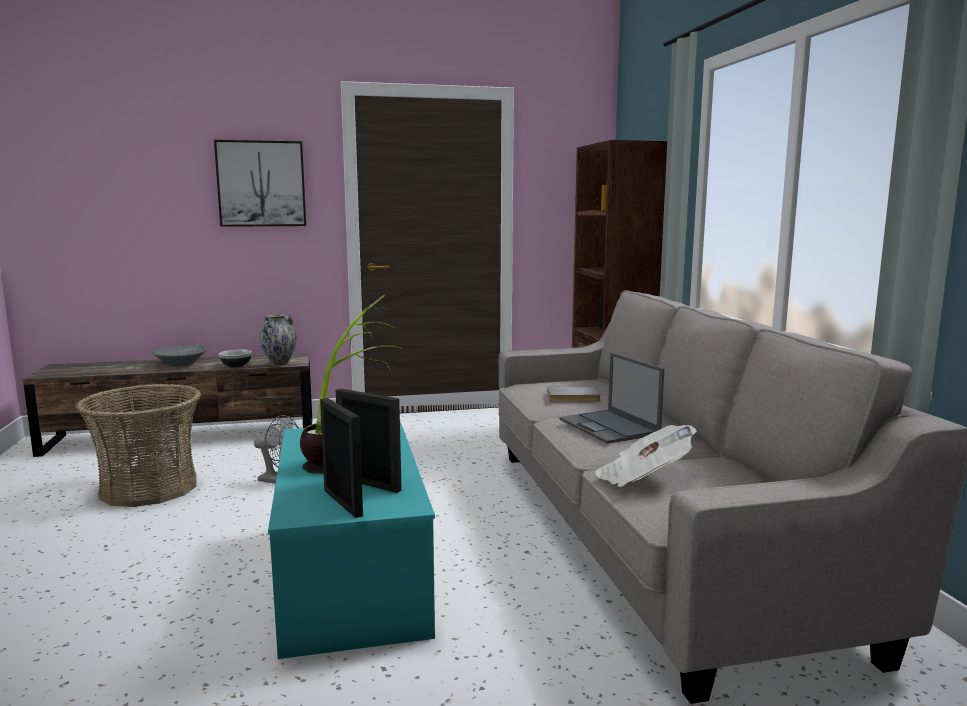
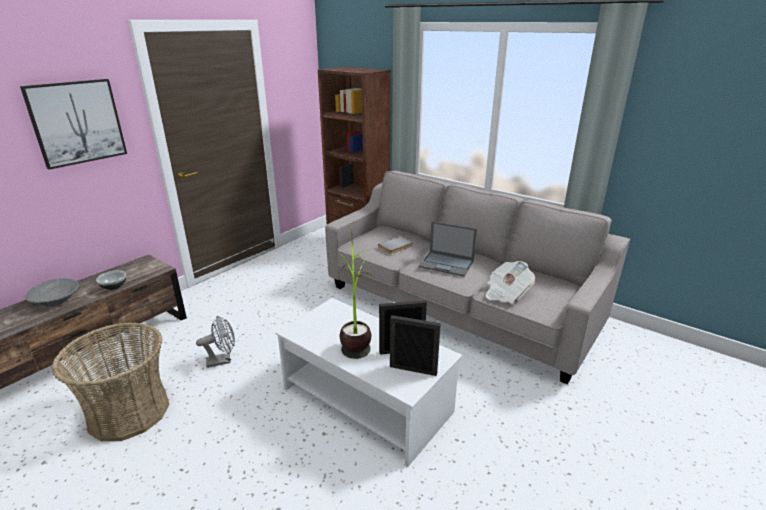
camera: 40 degrees left, 15 degrees up
(279, 364) = (149, 273): vase -> none
(352, 574) = (367, 400): turquoise coffee table -> white coffee table

